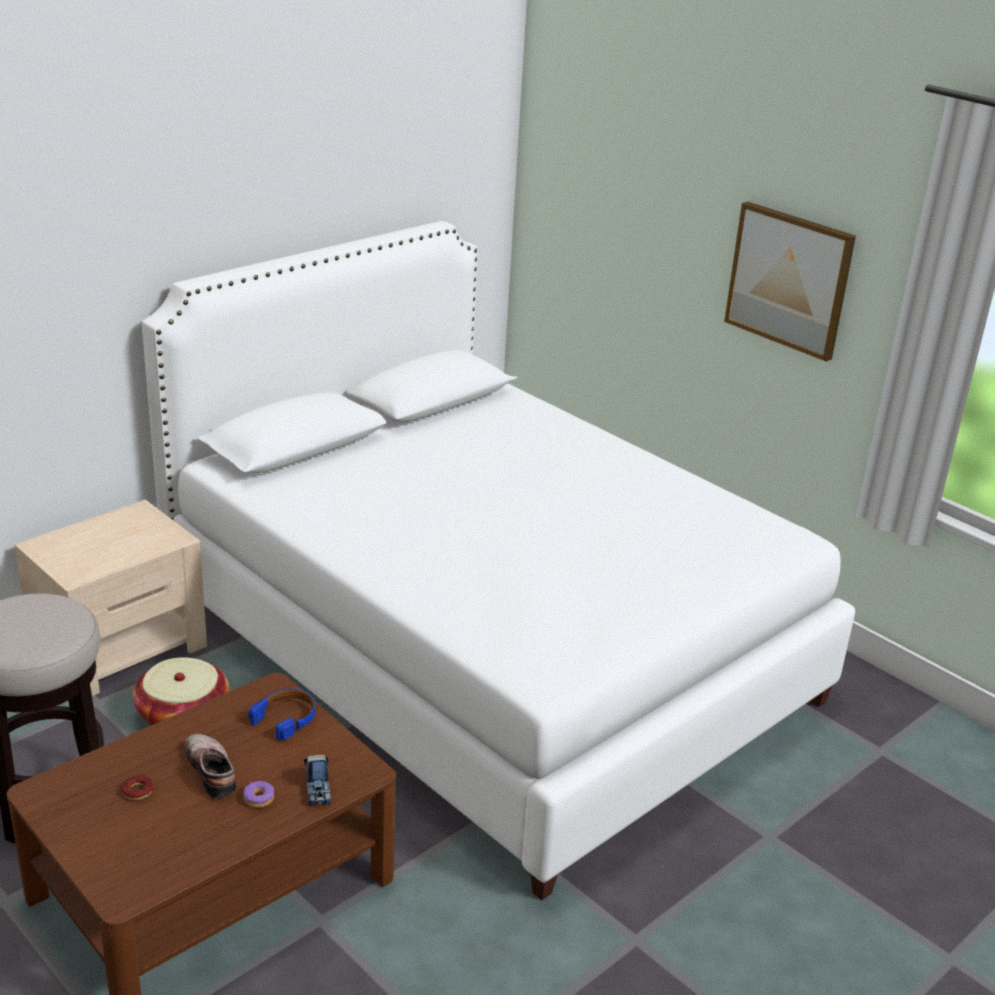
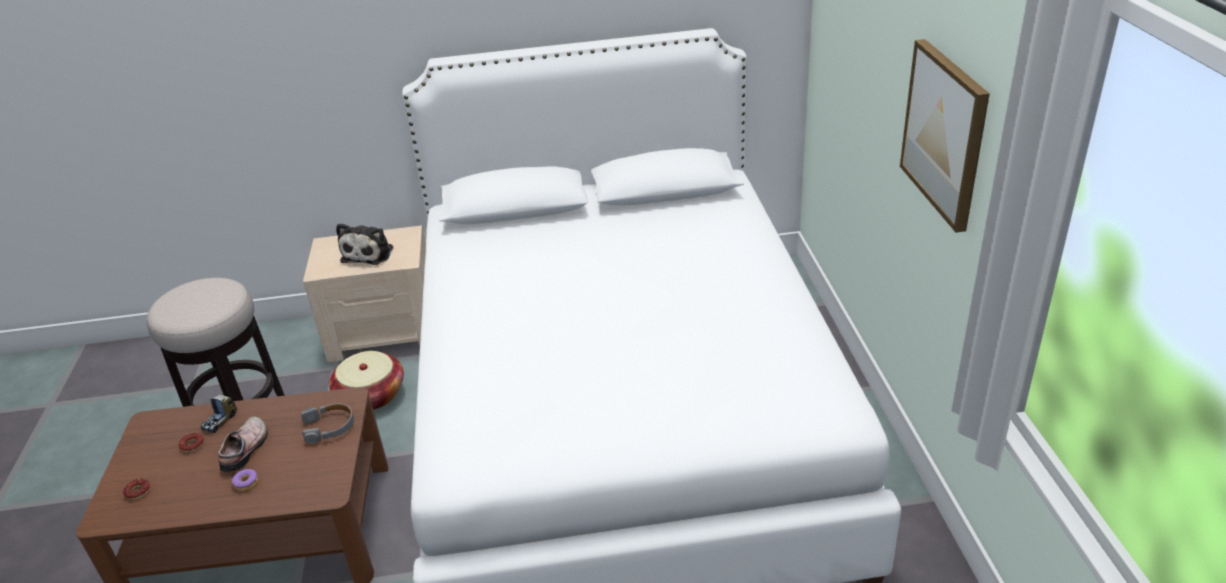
camera: 40 degrees right, 5 degrees up
(117, 541) = (369, 253): none -> plush toy
(131, 856) = (138, 491): none -> donut
(286, 718) = (329, 427): blue headphones -> grey headphones
(318, 790) = (286, 493): toy truck -> toy truck (220, 421)

